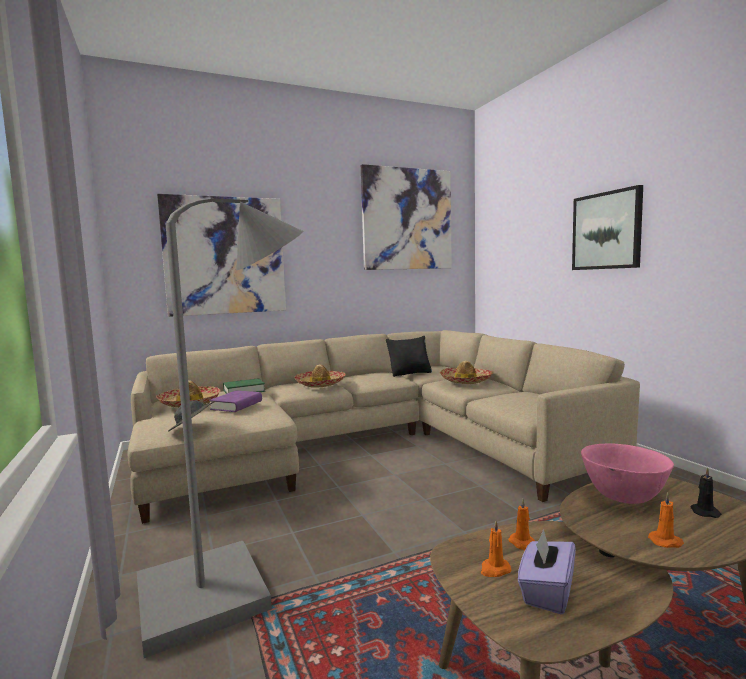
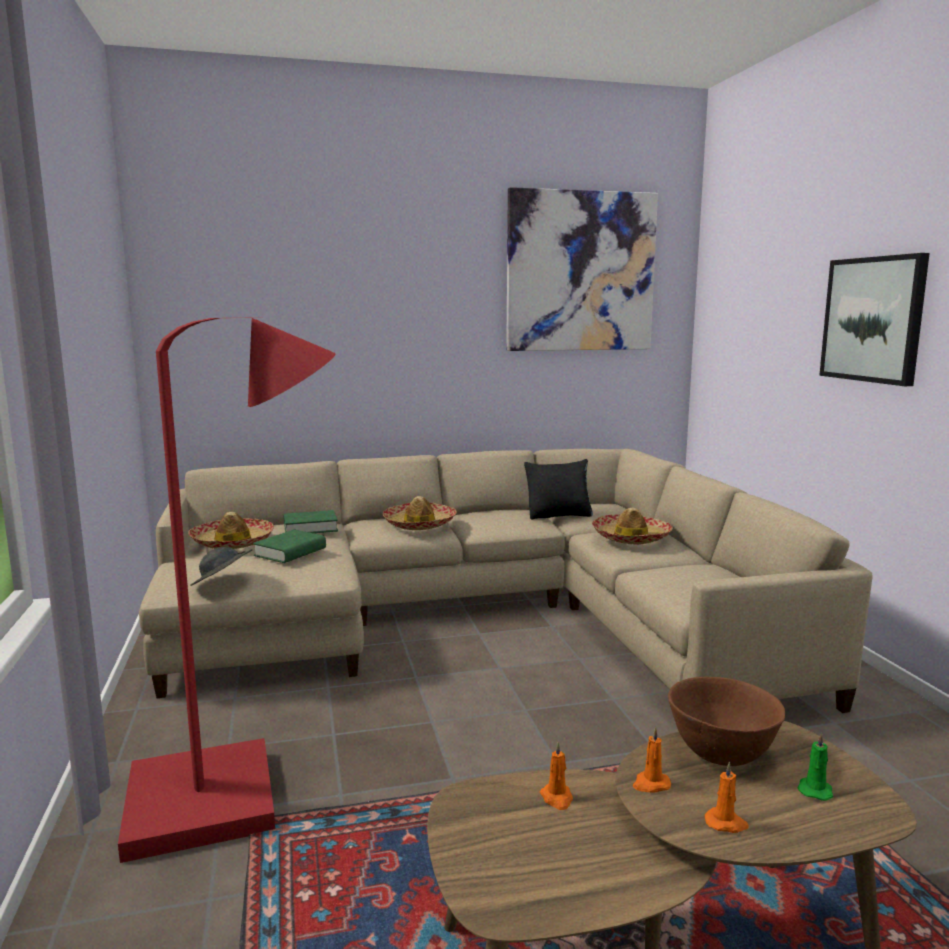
camera: 10 degrees right, 5 degrees up
(225, 256) = (298, 329): picture -> none
(225, 589) = (229, 796): grey floor lamp -> red floor lamp
(236, 405) = (290, 552): purple book -> green book
(494, 569) = (500, 825): orange candle -> orange candle (650, 784)
(546, 592) = (544, 861): purple tissue box -> none
(623, 497) = (721, 754): pink bowl -> brown bowl
(704, 512) = (815, 790): black candle -> green candle

